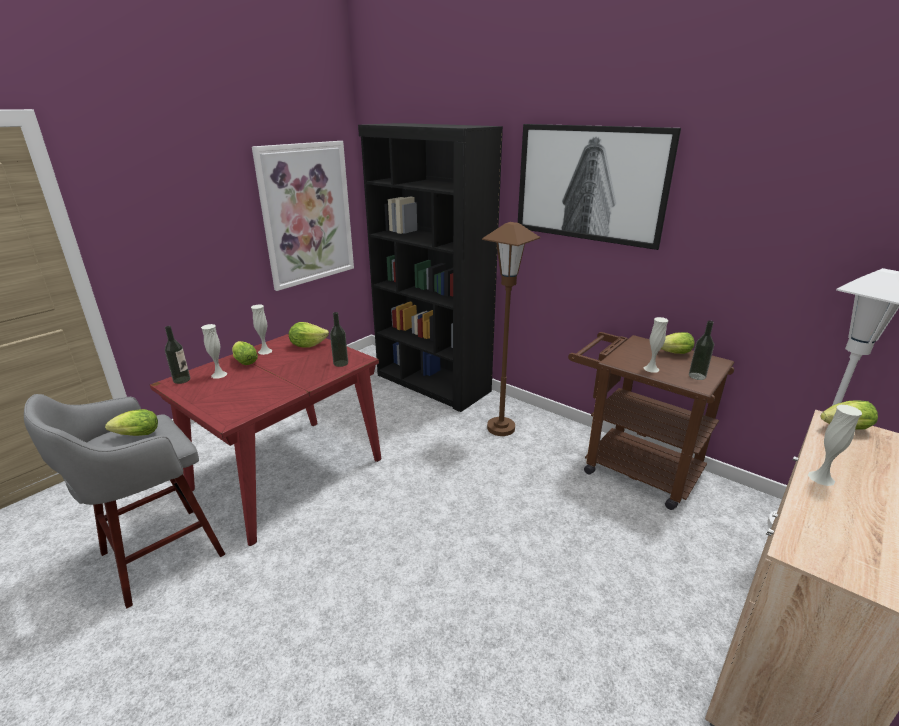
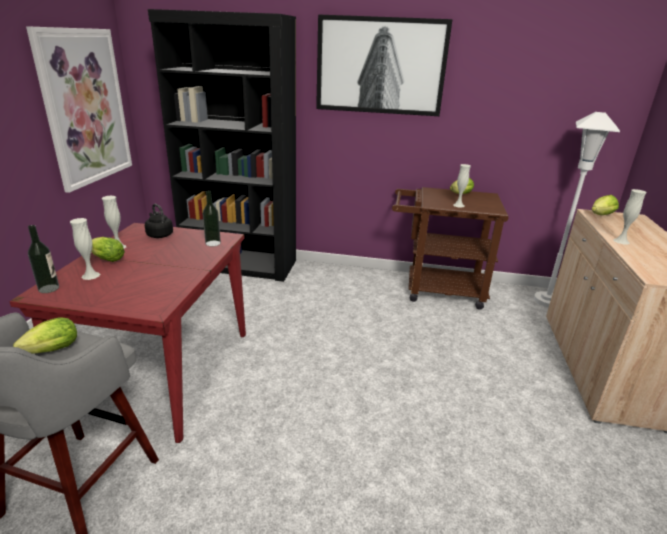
camera: 30 degrees left, 0 degrees up
(307, 345) = (159, 235): lettuce -> black kettle
(501, 428) = (326, 286): brown floor lamp -> none
(697, 376) = (489, 205): bottle -> none

